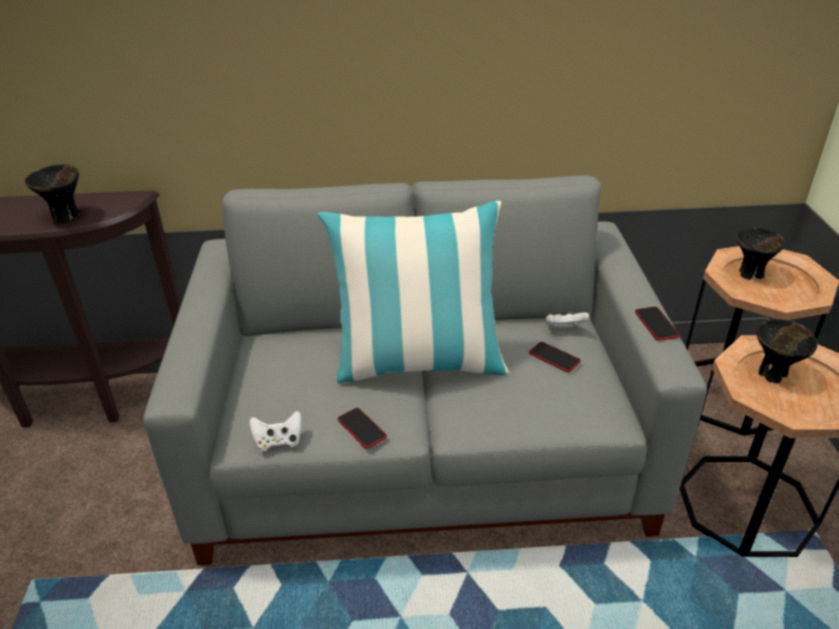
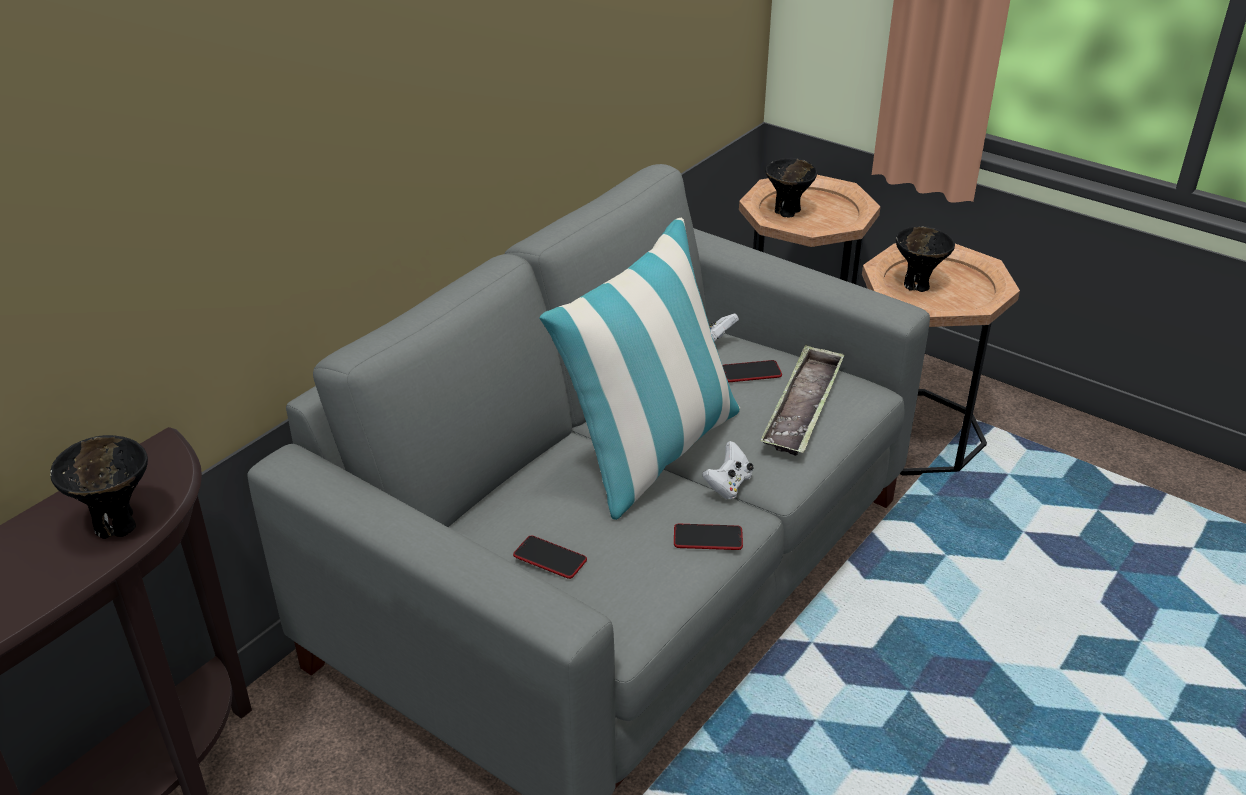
camera: 50 degrees left, 0 degrees up
(278, 441) = (658, 605): white game controller -> white game controller (728, 485)
(549, 399) = (803, 407): none -> tray
(656, 324) = (833, 283): phone -> phone (550, 558)

